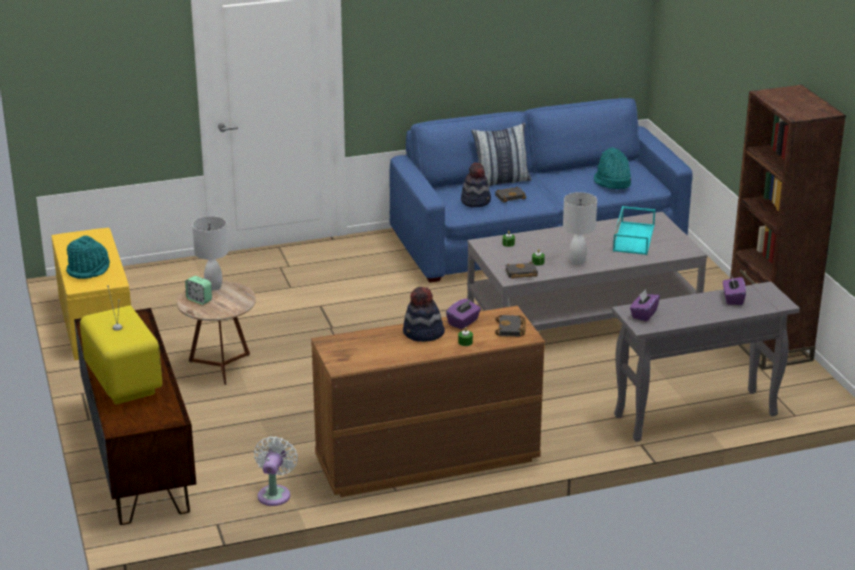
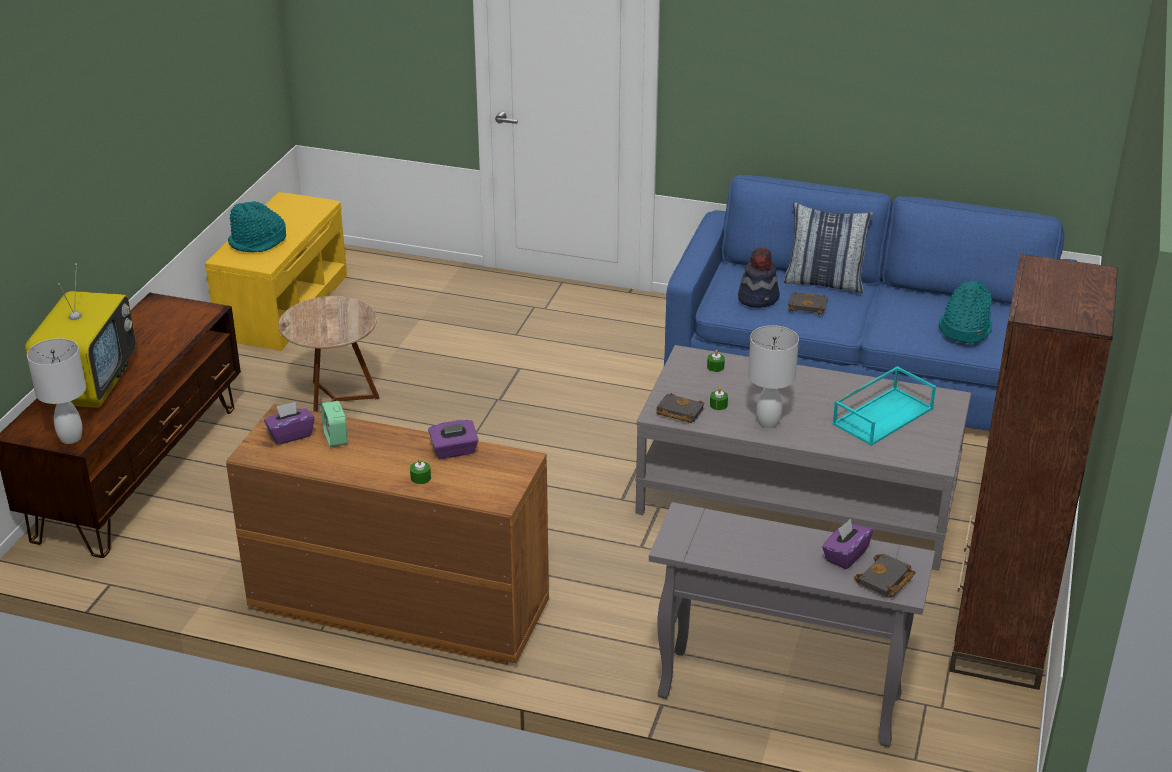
camera: 35 degrees right, 5 degrees up
(199, 300) = (310, 315): alarm clock -> alarm clock (335, 438)
(213, 287) = (343, 304): white table lamp -> white table lamp (70, 437)
(275, 493) = (203, 575): white fan -> none
(423, 334) = (391, 447): hat -> none
(511, 329) = (494, 483): black book -> black book (885, 581)
(643, 314) = (696, 529): purple tissue box -> purple tissue box (290, 435)

